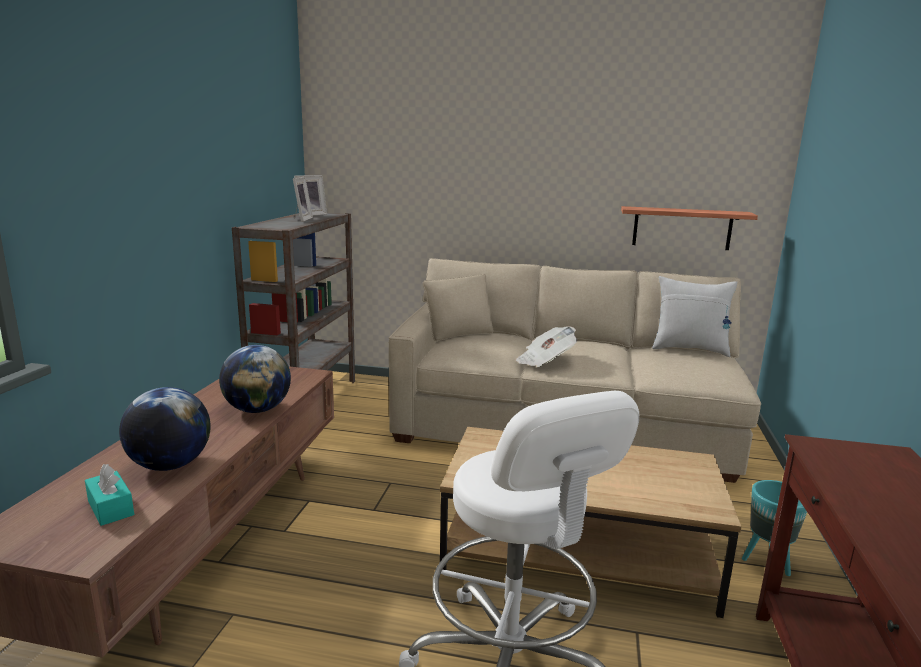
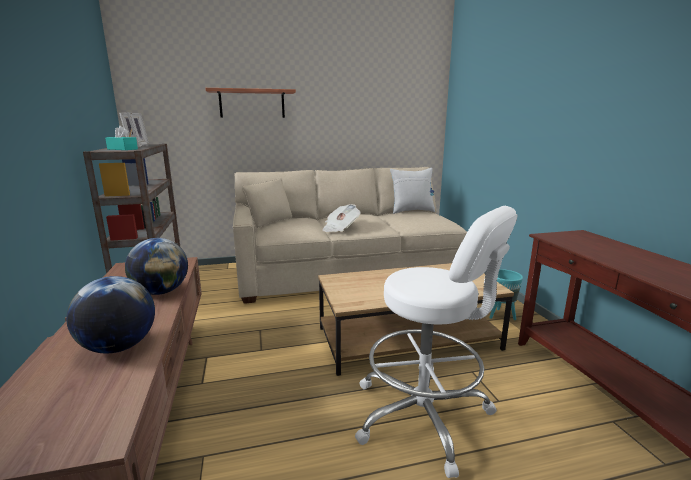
camera: 25 degrees left, 0 degrees up
(110, 508) = (89, 394): turquoise tissue box -> turquoise tissue box (122, 149)
(682, 228) = (392, 140): shelf -> shelf (252, 104)

